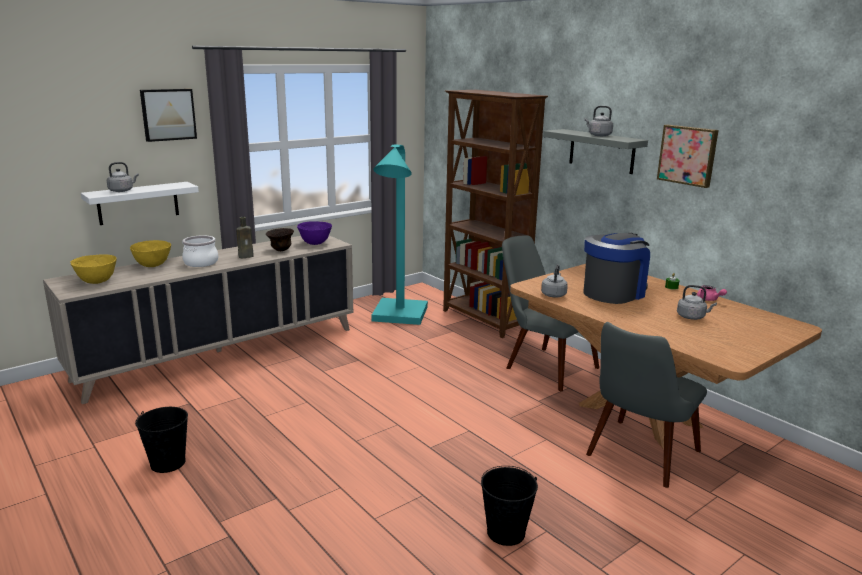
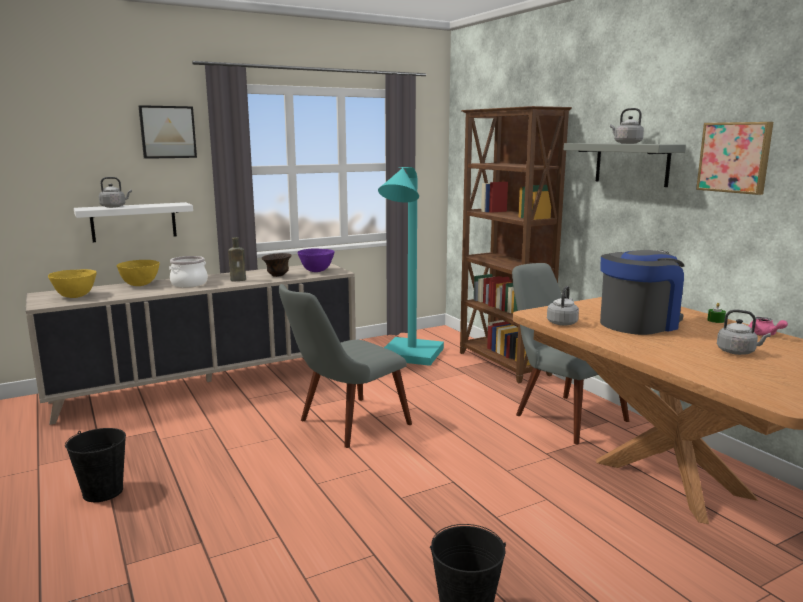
camera: 10 degrees right, 5 degrees down
(636, 458) = (661, 533): grey chair -> grey chair (343, 426)

